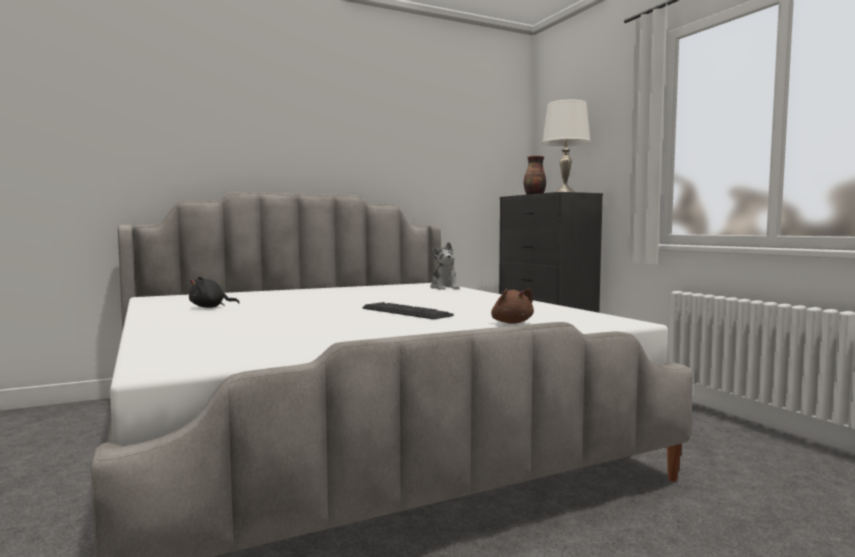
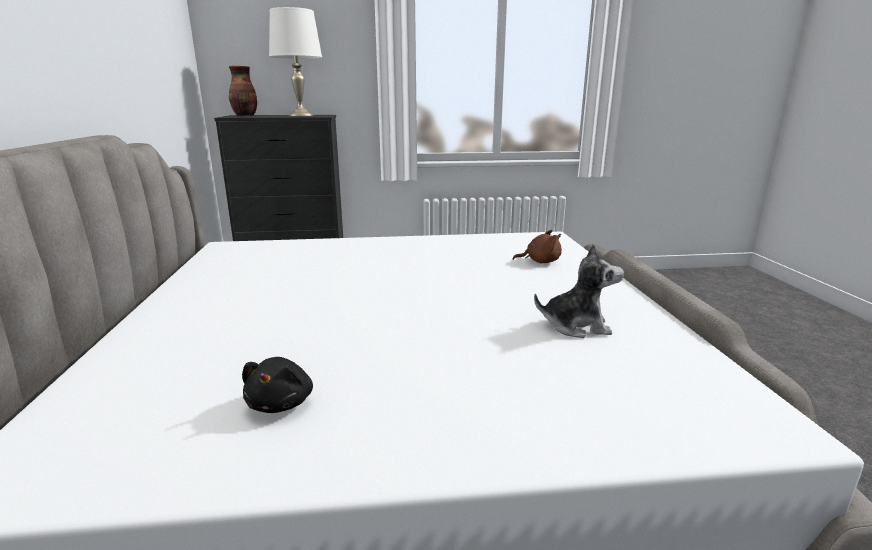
camera: 70 degrees left, 15 degrees up
(406, 312) = (454, 285): keyboard -> none
(444, 288) = (274, 247): plush toy -> plush toy (576, 326)

